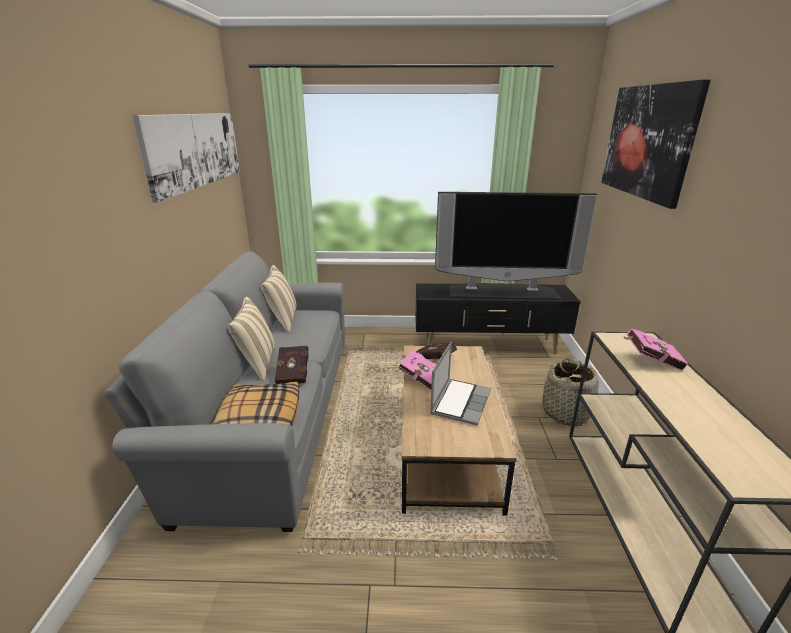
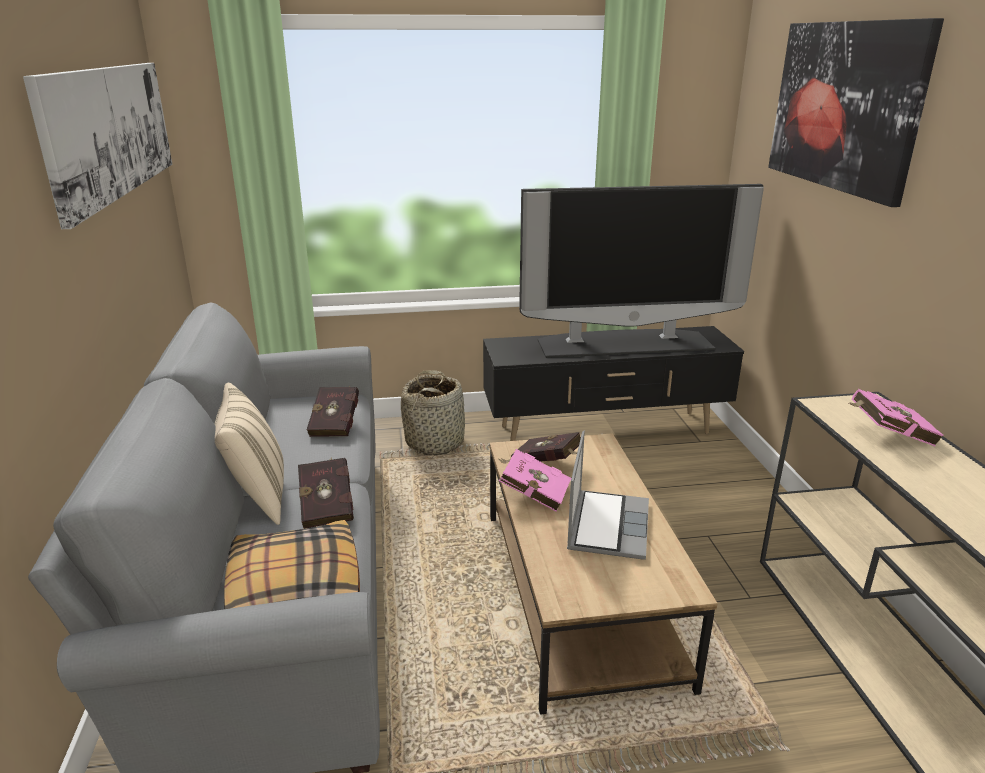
camera: 10 degrees left, 0 degrees up
(282, 321) = (276, 419): beige pillow -> none
(315, 327) = (336, 424): none -> red book
(566, 412) = (746, 524): basket -> basket (435, 442)

